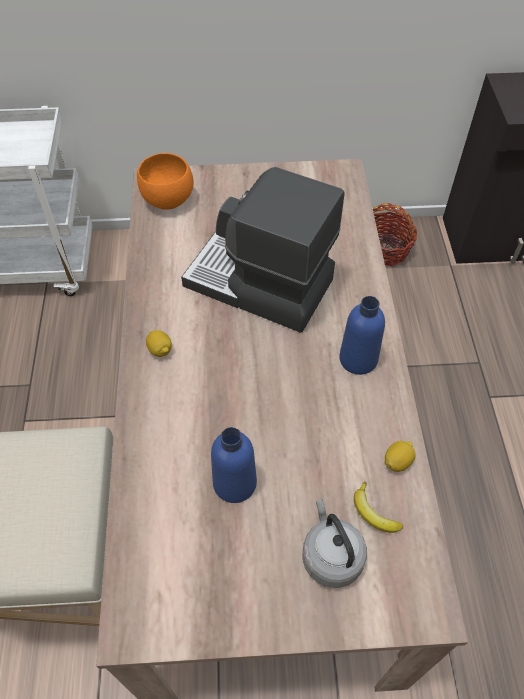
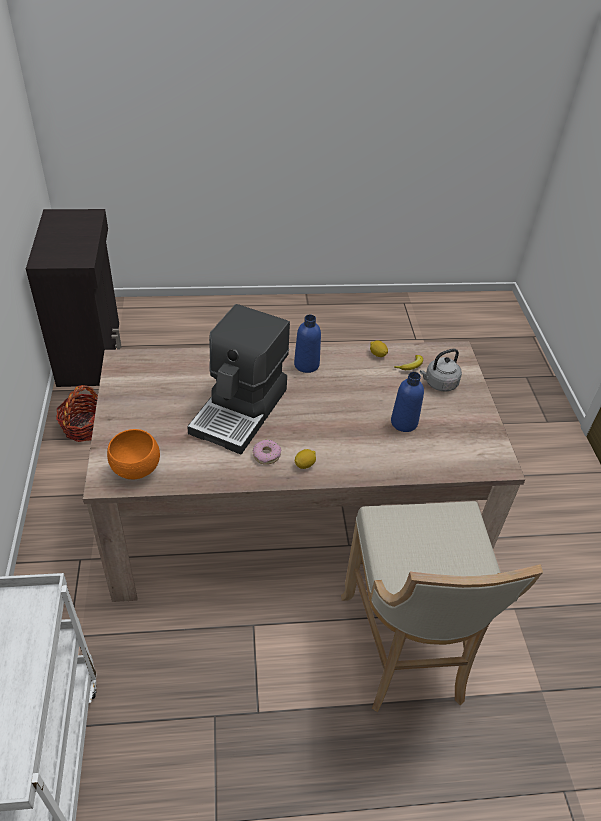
camera: 95 degrees left, 10 degrees down
(179, 311) = (266, 455): none -> donut

